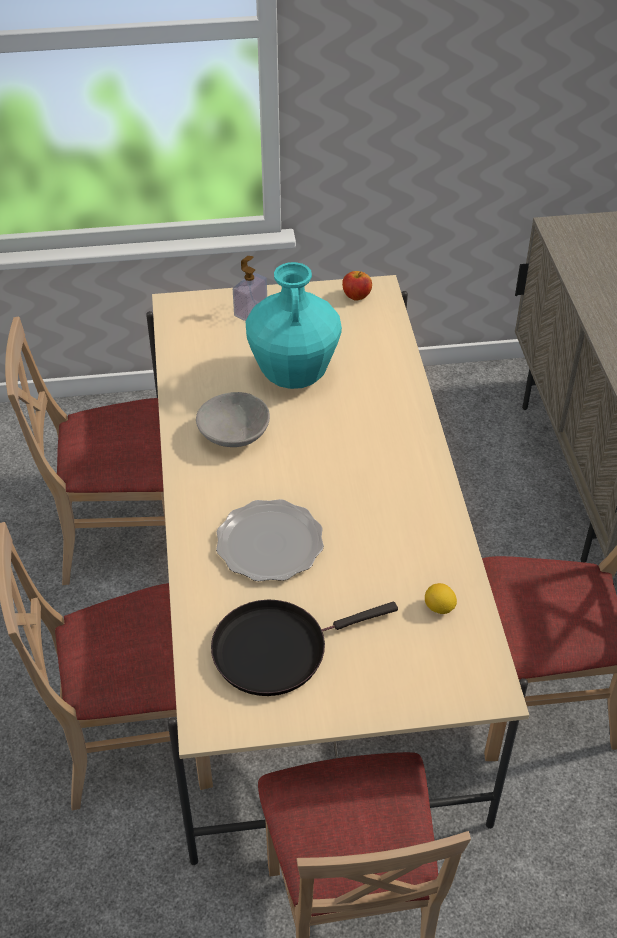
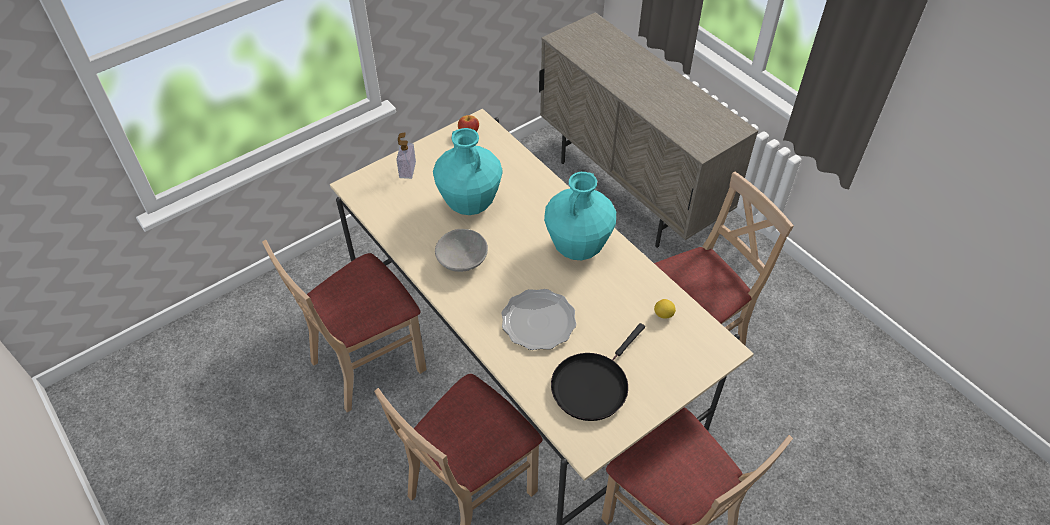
camera: 30 degrees left, 5 degrees up
(389, 479) = (578, 247): none -> turquoise vase

